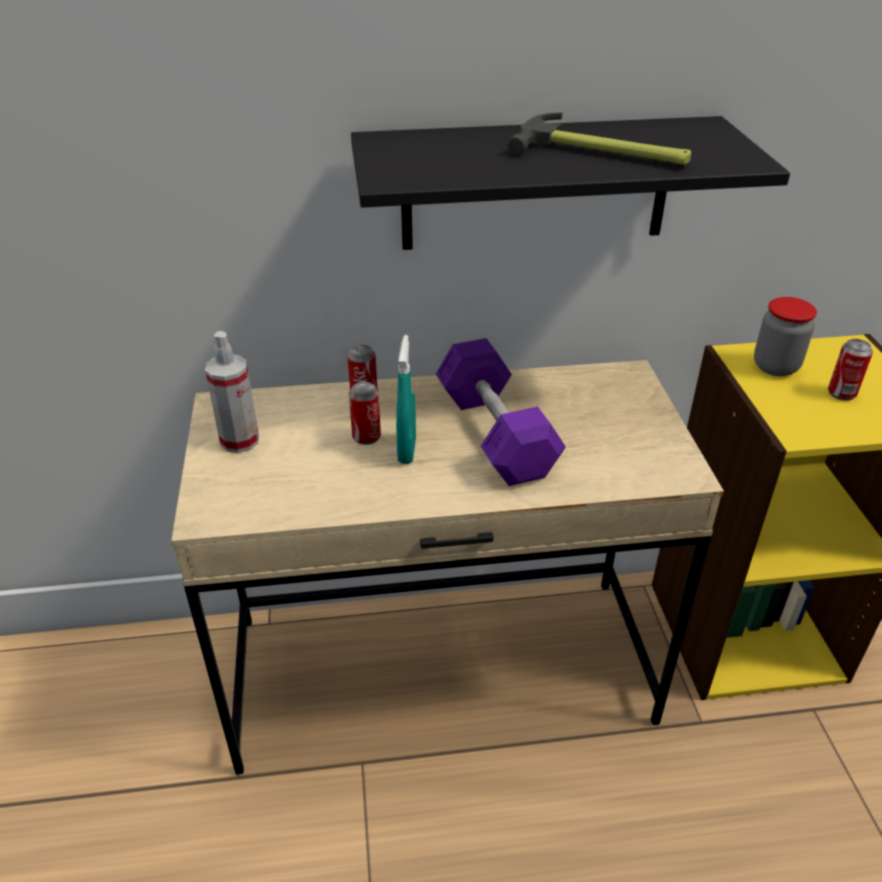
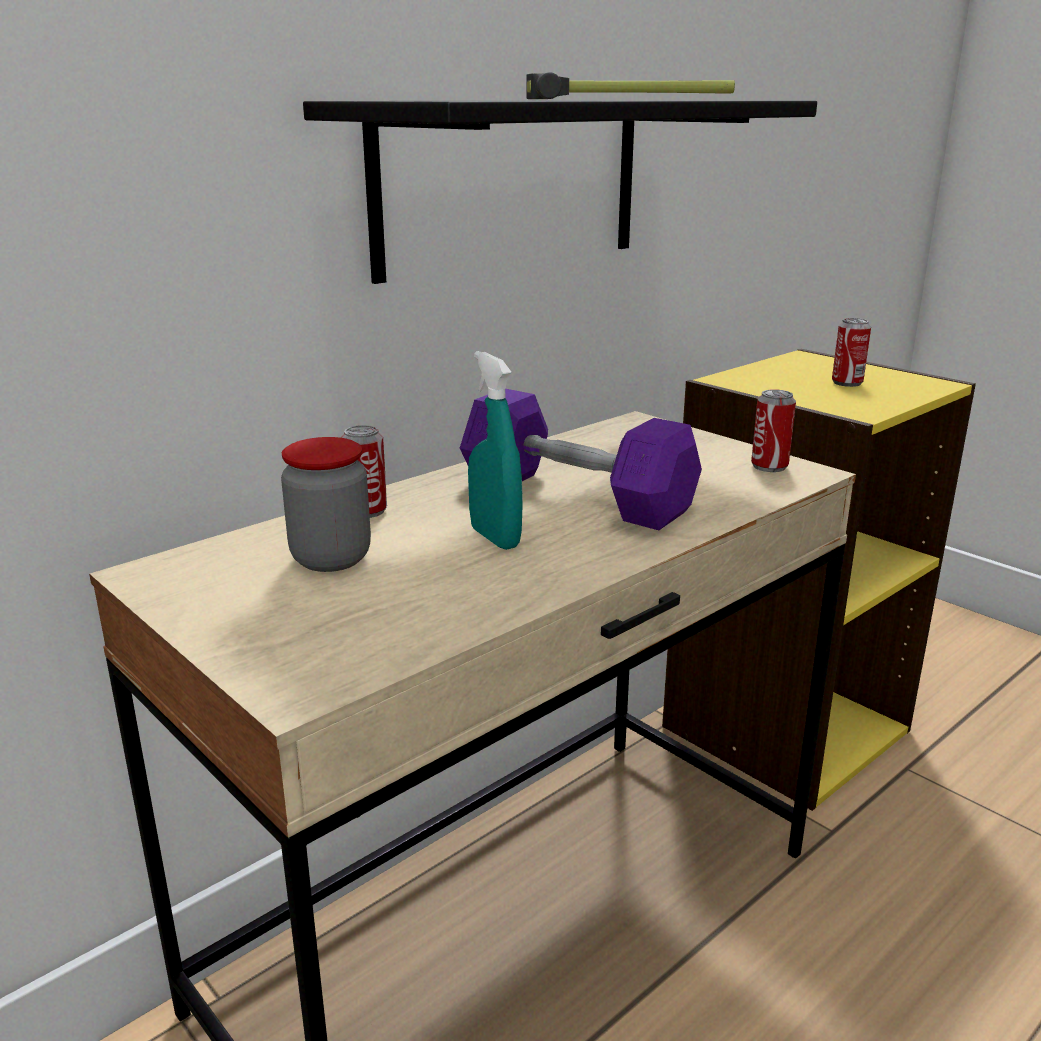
camera: 35 degrees left, 15 degrees down
(239, 440) = (239, 597): spray bottle -> none
(366, 437) = (423, 541): can -> can (769, 466)
(775, 366) = (768, 380): jar -> jar (331, 558)

